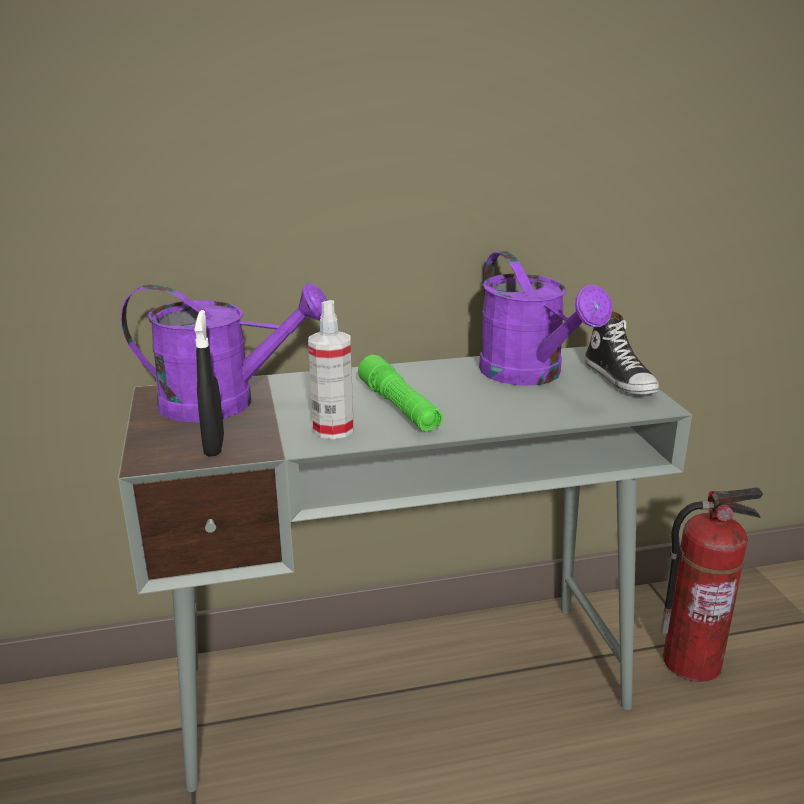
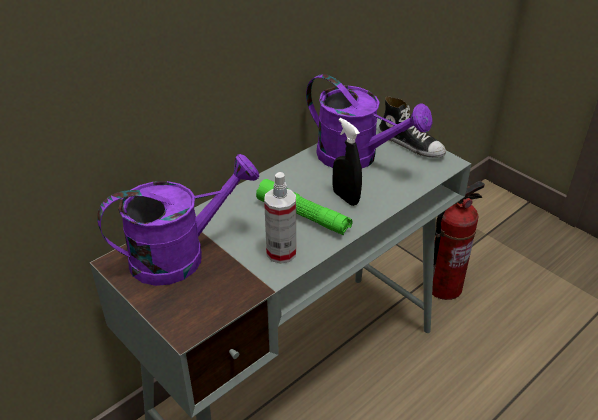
camera: 30 degrees left, 15 degrees up
(214, 446) = (216, 299): black spray bottle -> black spray bottle (345, 197)

